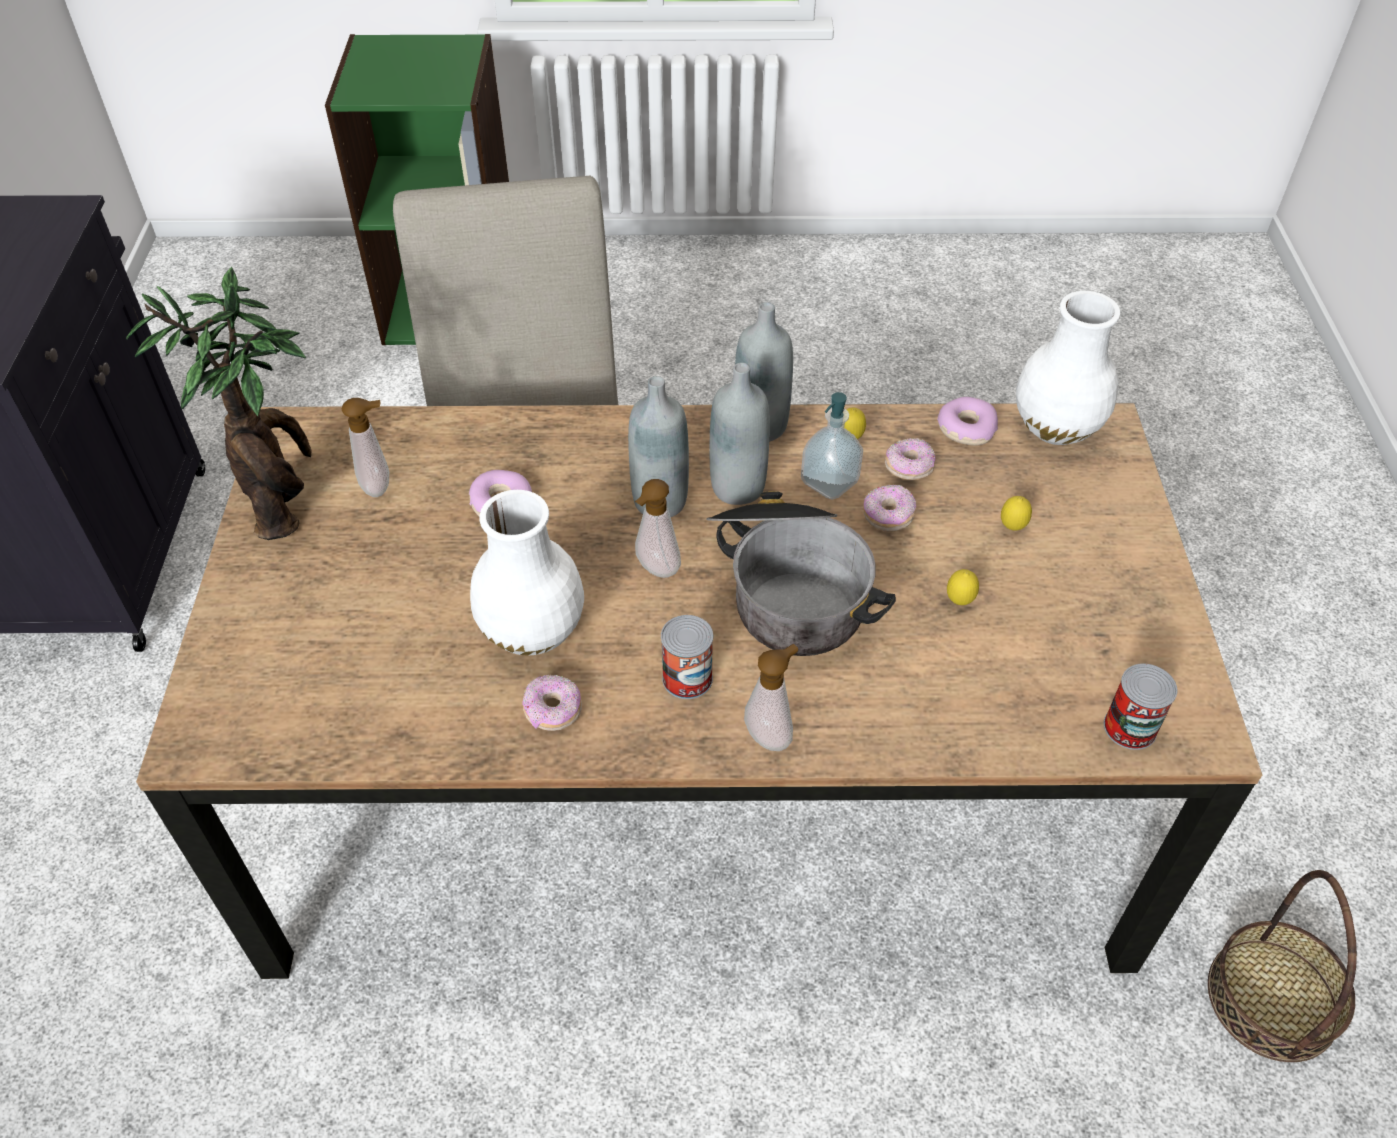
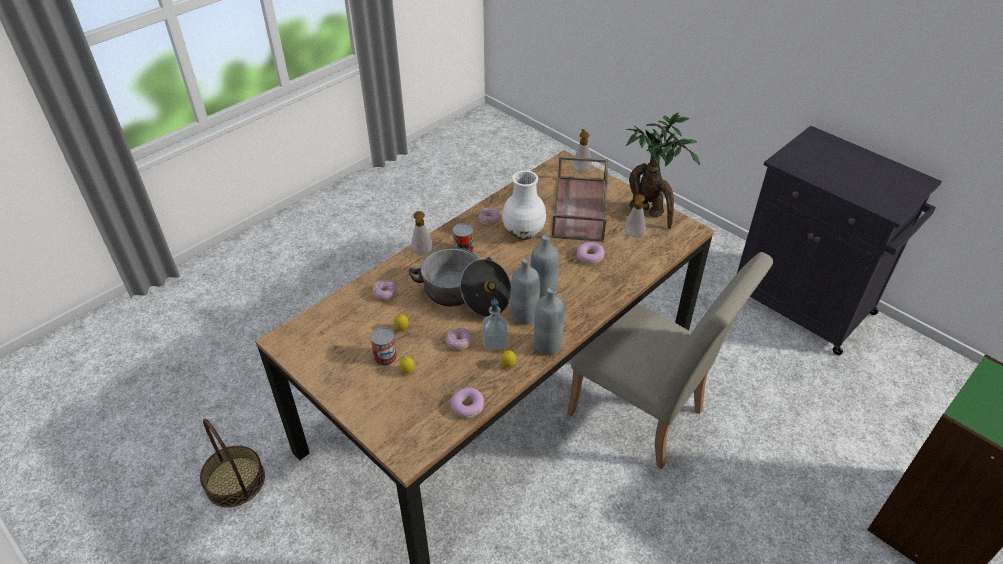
camera: 135 degrees right, 5 degrees down
(365, 600) = (580, 209): none -> brown tray
(655, 570) = (513, 271): soap dispenser -> soap dispenser (581, 170)
(909, 468) = (471, 369): donut -> donut (385, 294)
(1057, 429) = (428, 437): white vase -> none
(1130, 727) = (310, 326): can -> can (385, 357)

